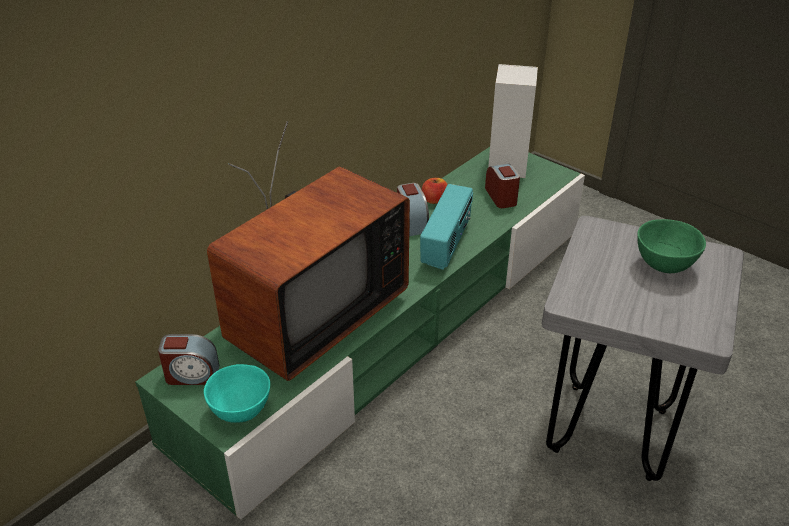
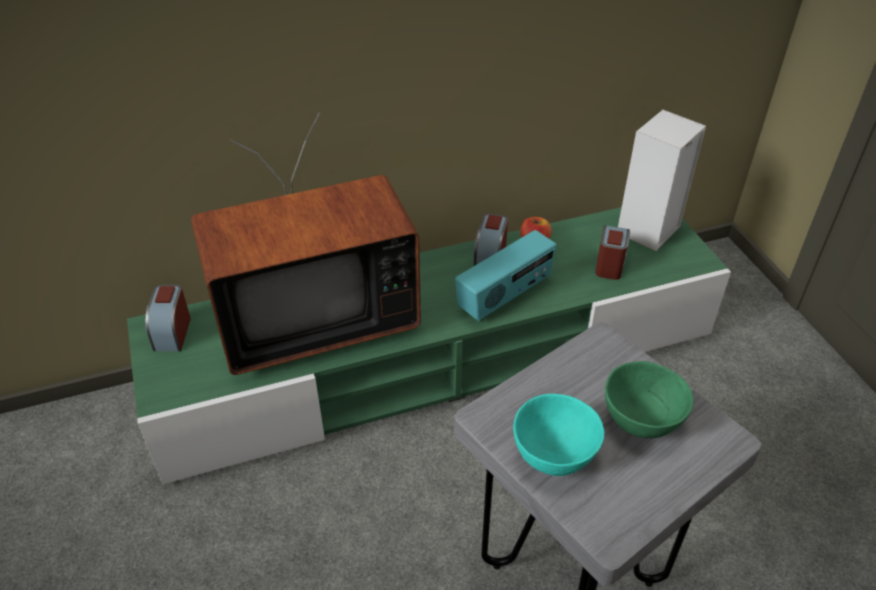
camera: 30 degrees right, 5 degrees up
(192, 375) = (172, 332): alarm clock -> alarm clock turned 60 degrees clockwise
(242, 410) = (182, 385): turquoise bowl -> turquoise bowl (555, 456)

